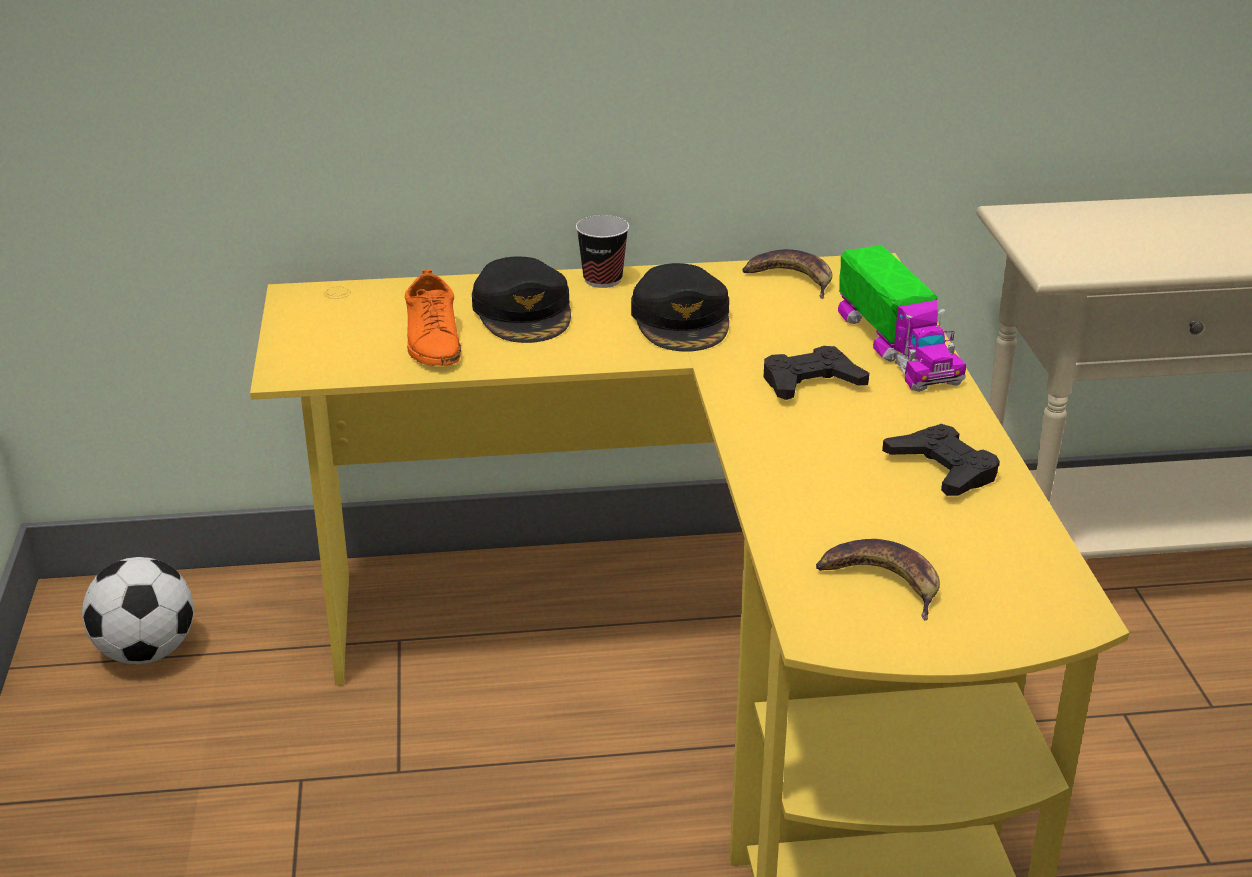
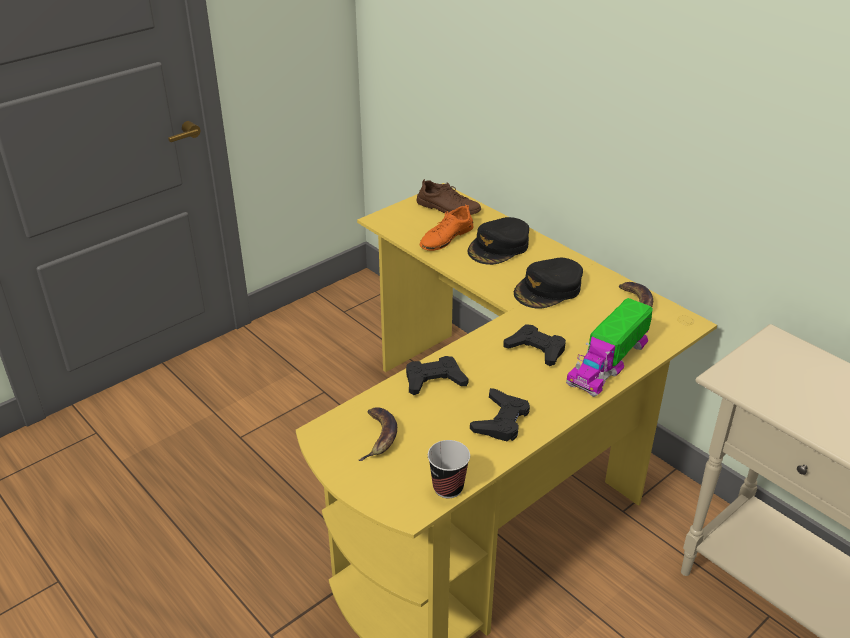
camera: 55 degrees right, 5 degrees up
(146, 652) = (354, 315): football -> none
(352, 307) = (448, 208): none -> brown shoe
(602, 280) = (557, 253): cup -> cup (448, 487)
(794, 486) = (434, 380): none -> black game controller

